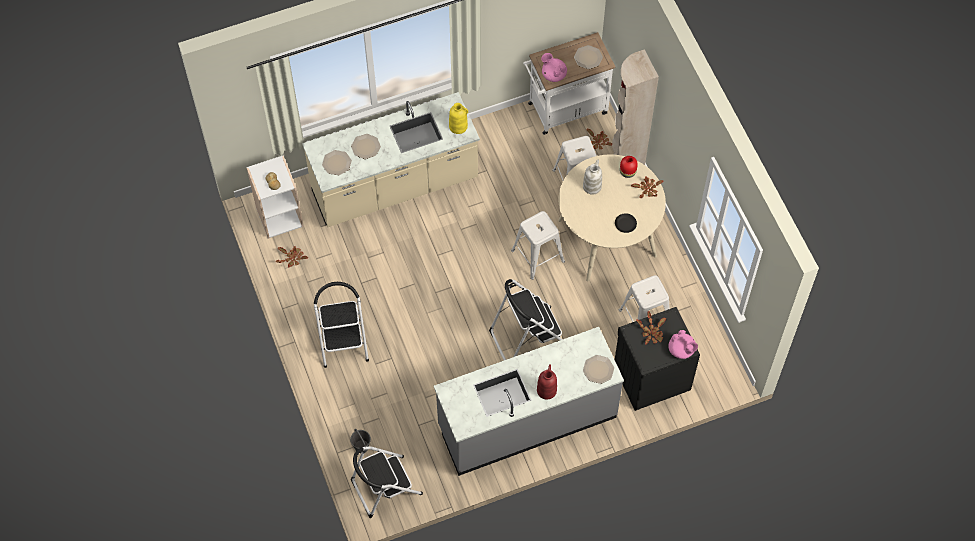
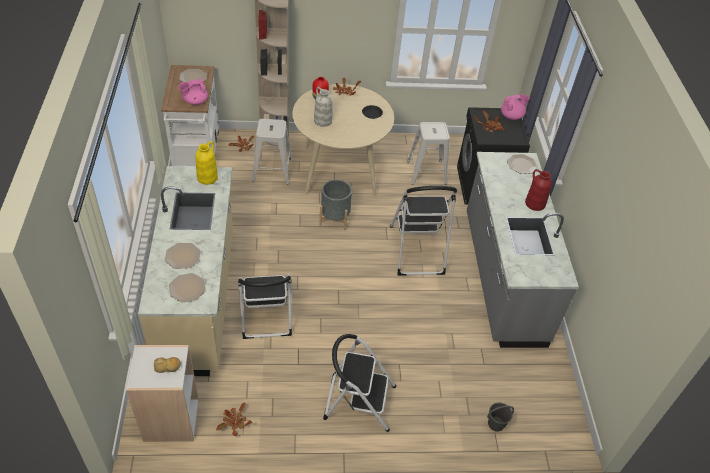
camera: 75 degrees left, 15 degrees down
(384, 487) = (549, 417): step ladder -> step ladder (265, 315)
(537, 256) = (335, 218): white stool -> grey planter

